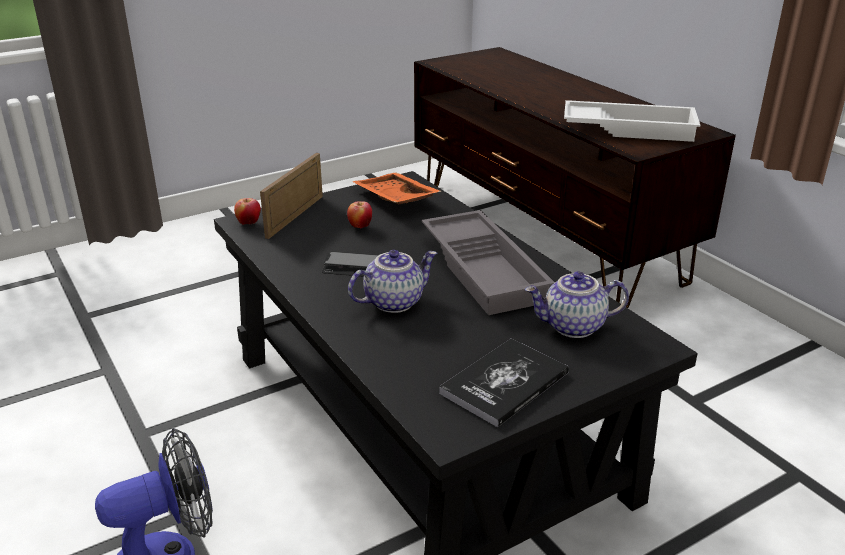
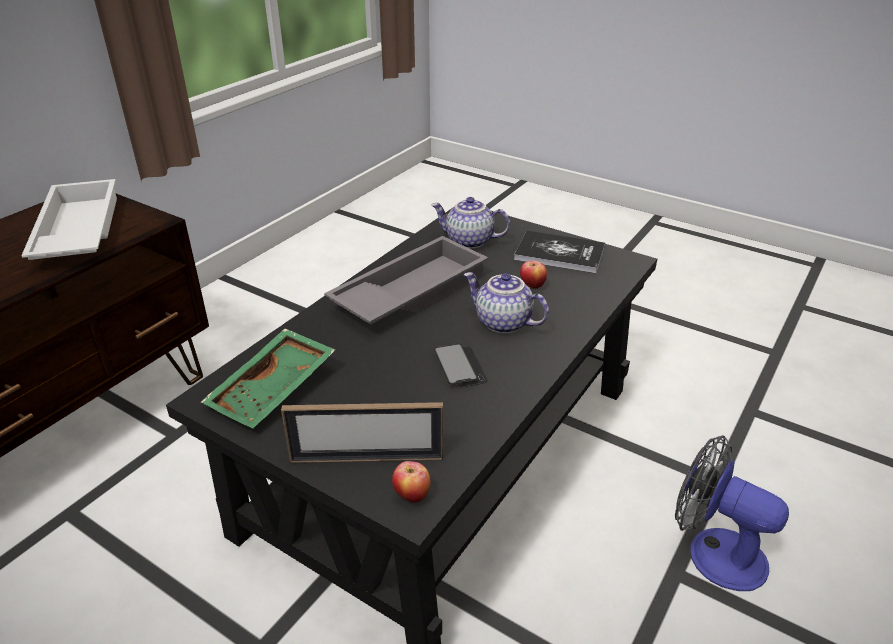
camera: 115 degrees left, 5 degrees up
(360, 226) = (365, 392): apple -> apple (532, 286)
(394, 199) = (274, 390): orange tray -> green tray
(573, 327) = (468, 241): teapot -> teapot turned 135 degrees clockwise

